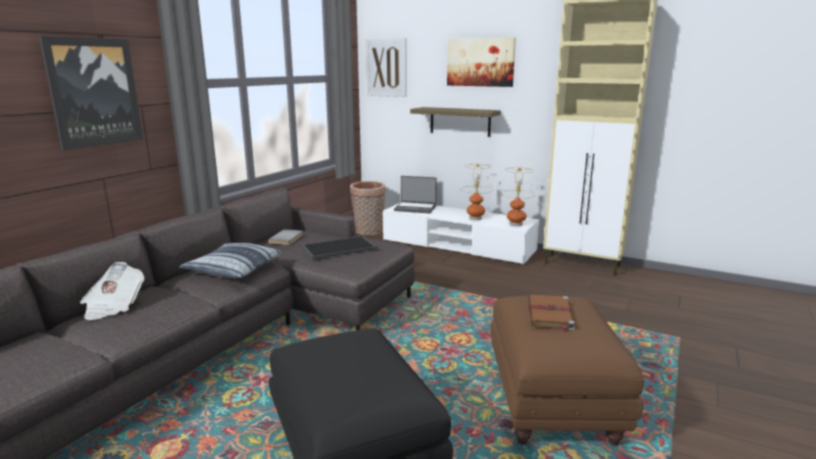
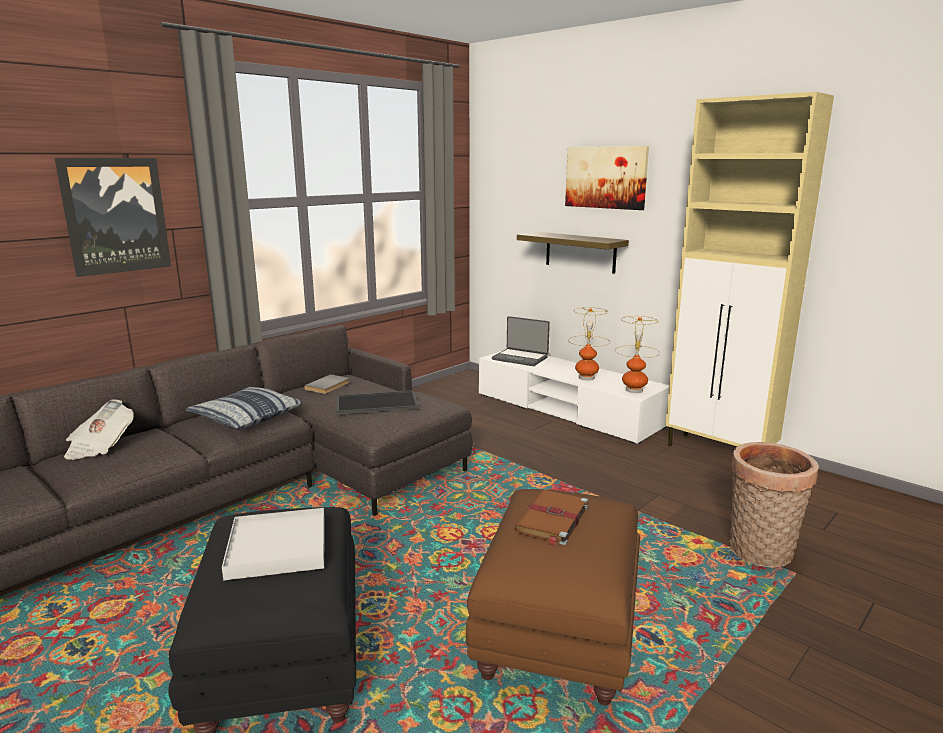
camera: 15 degrees right, 0 degrees up
(356, 363) = (277, 547): none -> white tray
(368, 232) = (468, 382): basket -> basket (760, 553)
(386, 67) = (499, 181): picture -> none

